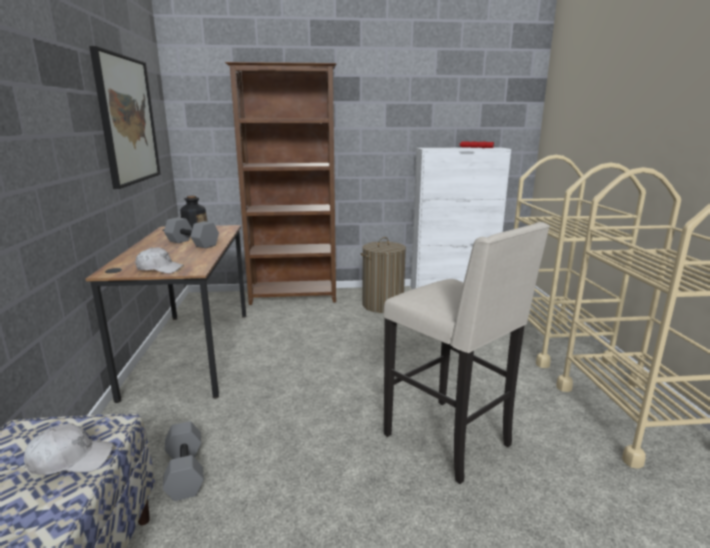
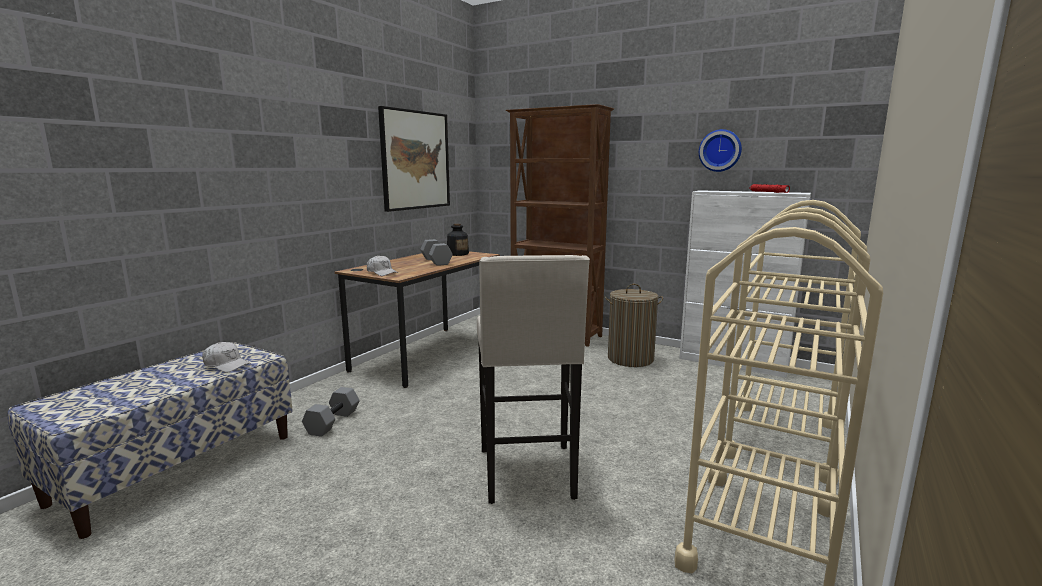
camera: 35 degrees right, 5 degrees down
(431, 112) = (720, 150): none -> wall clock

